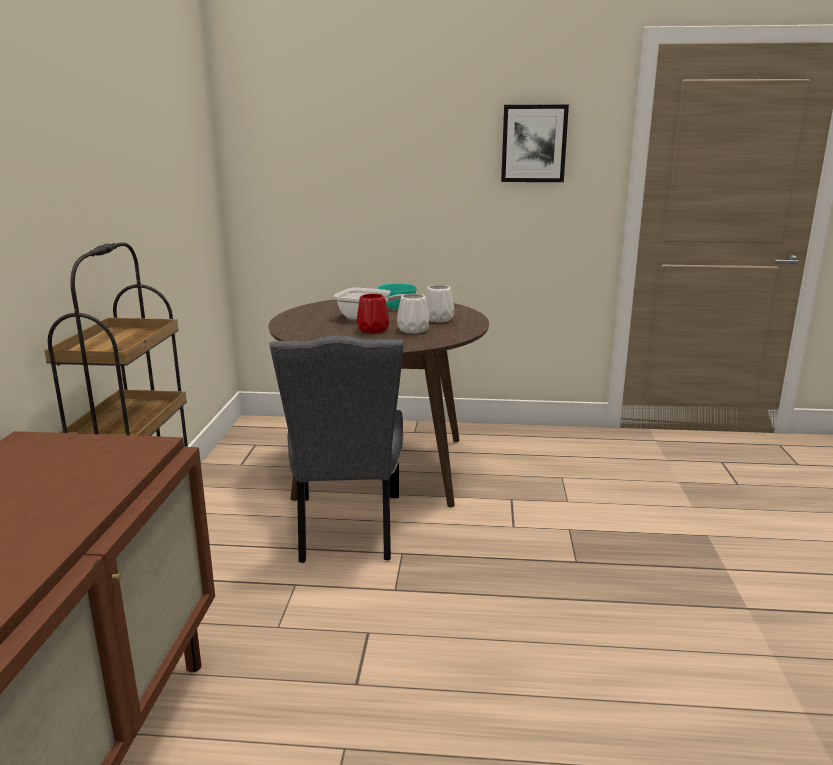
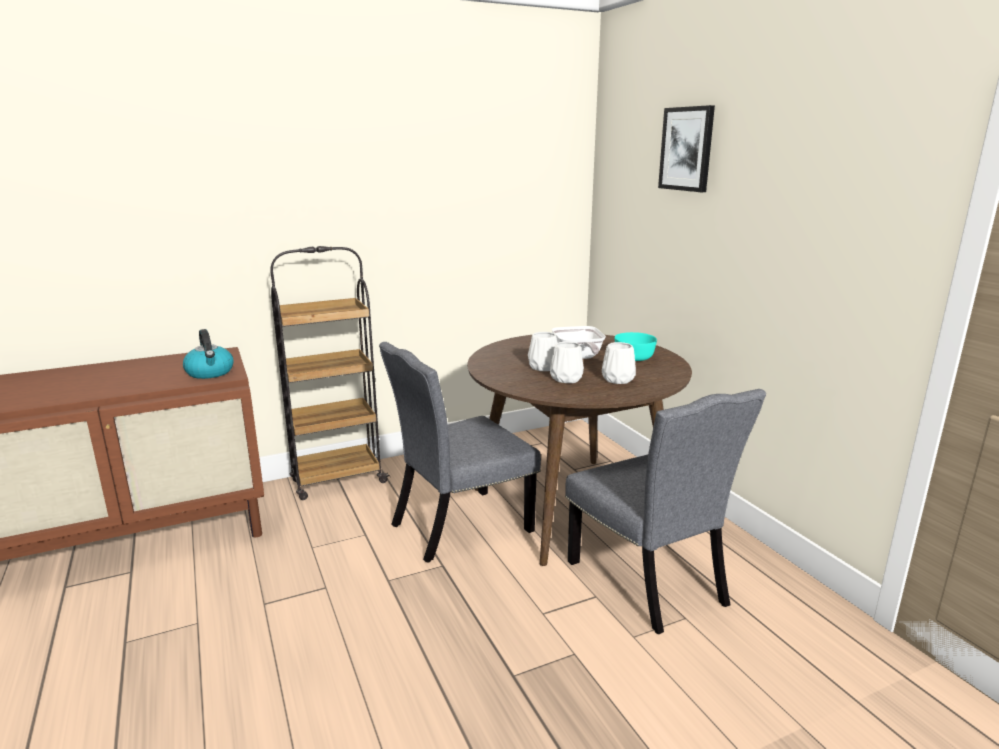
camera: 60 degrees right, 0 degrees up
(111, 455) = (210, 373): none -> kettle
(372, 330) = (542, 367): red vase -> white vase
(509, 474) = (646, 579): none -> grey chair
(534, 143) = (832, 198): picture -> picture (687, 149)

